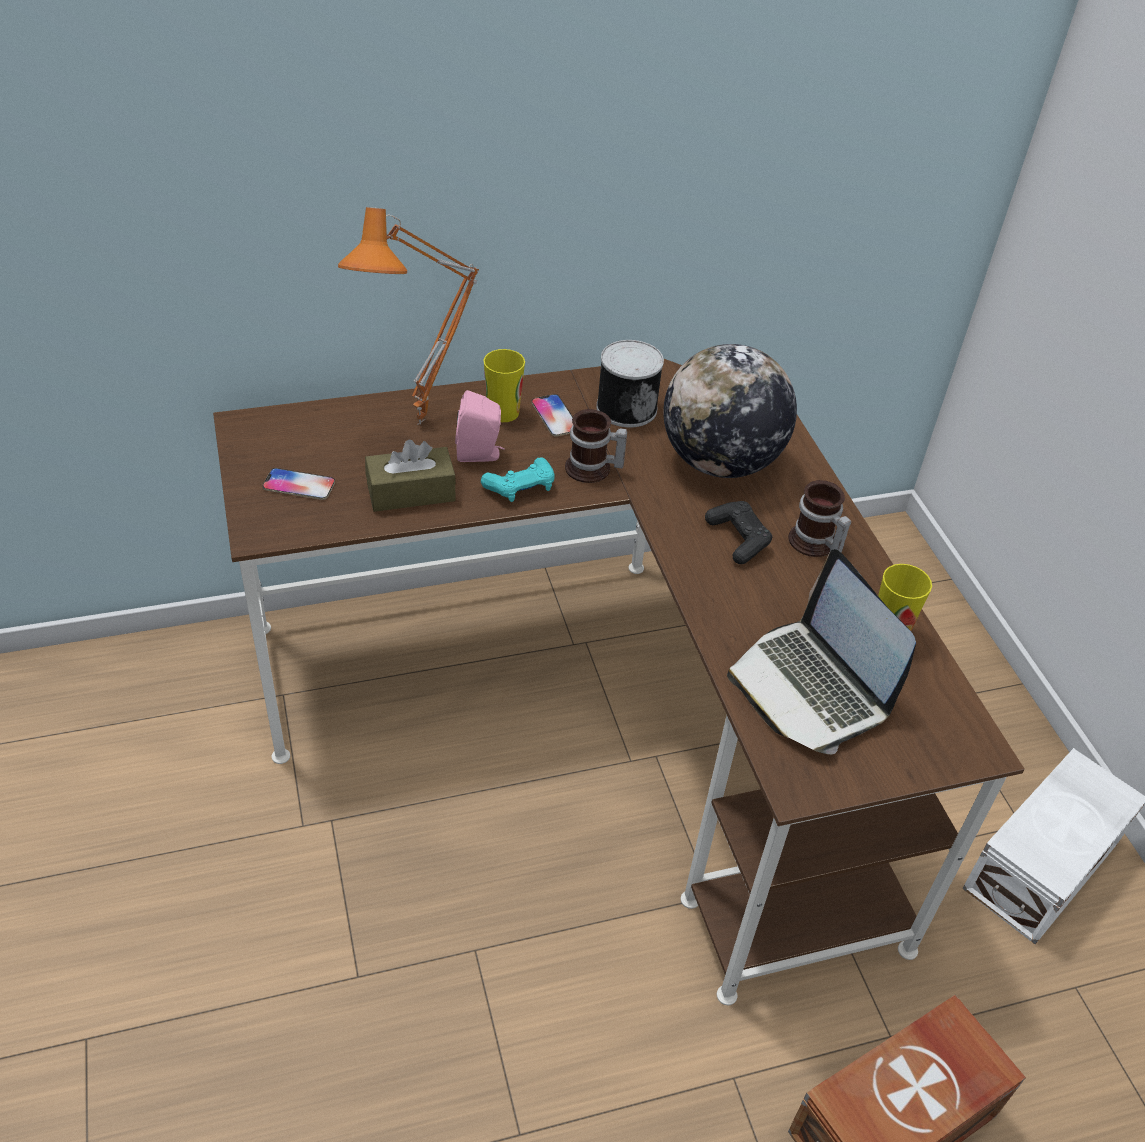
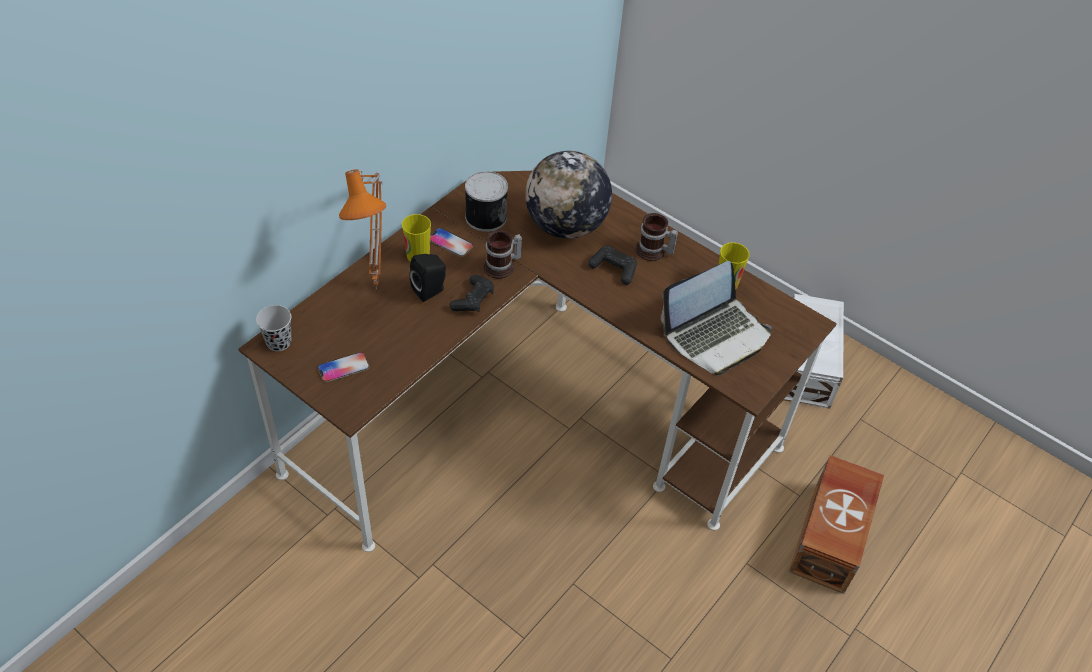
camera: 35 degrees left, 5 degrees up
(259, 426) = (279, 342): none -> black cup
(411, 492) = (414, 336): brown tissue box -> none
(480, 454) = (430, 290): pink speaker -> black speaker
(520, 487) = (473, 300): turquoise game controller -> black game controller
(811, 687) = (715, 335): laptop -> laptop turned 60 degrees counterclockwise

